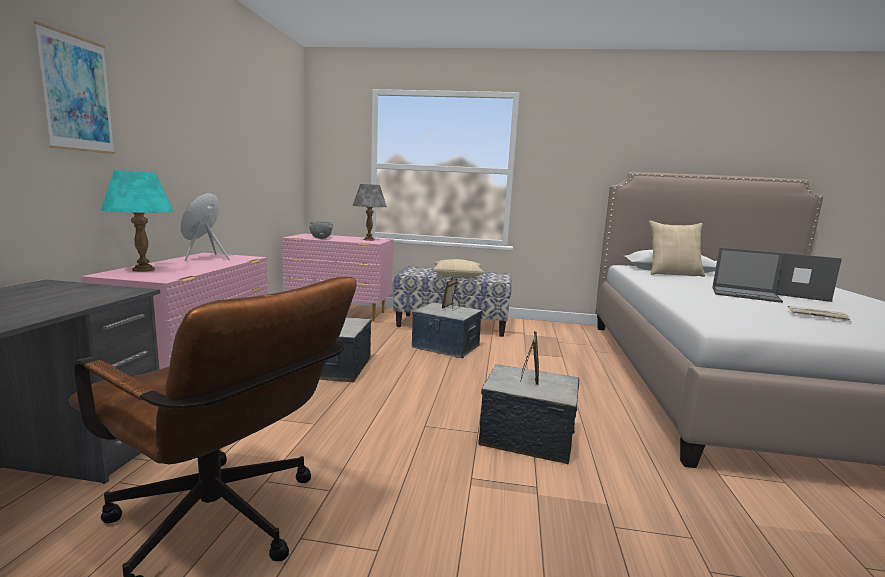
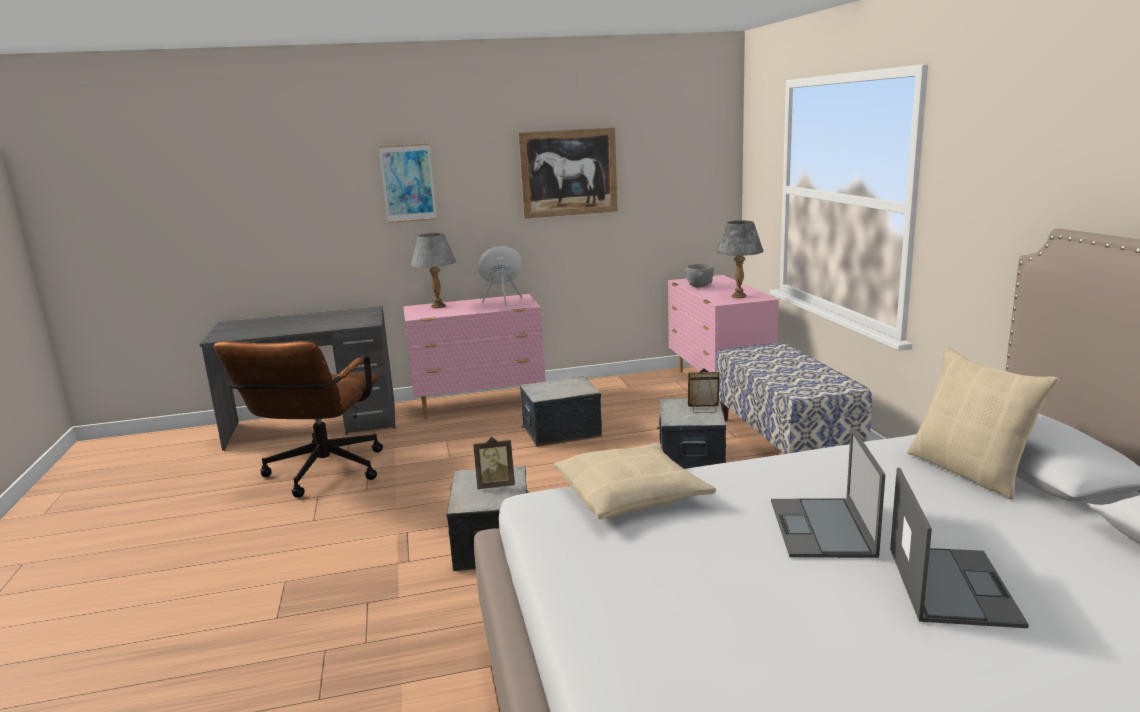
camera: 70 degrees right, 5 degrees up
(144, 269) = (438, 306): turquoise table lamp -> grey table lamp
(224, 127) = (568, 172): none -> picture
(457, 275) = (784, 369): beige pillow -> beige pillow (631, 494)
(818, 316) = (694, 578): newspaper -> none

